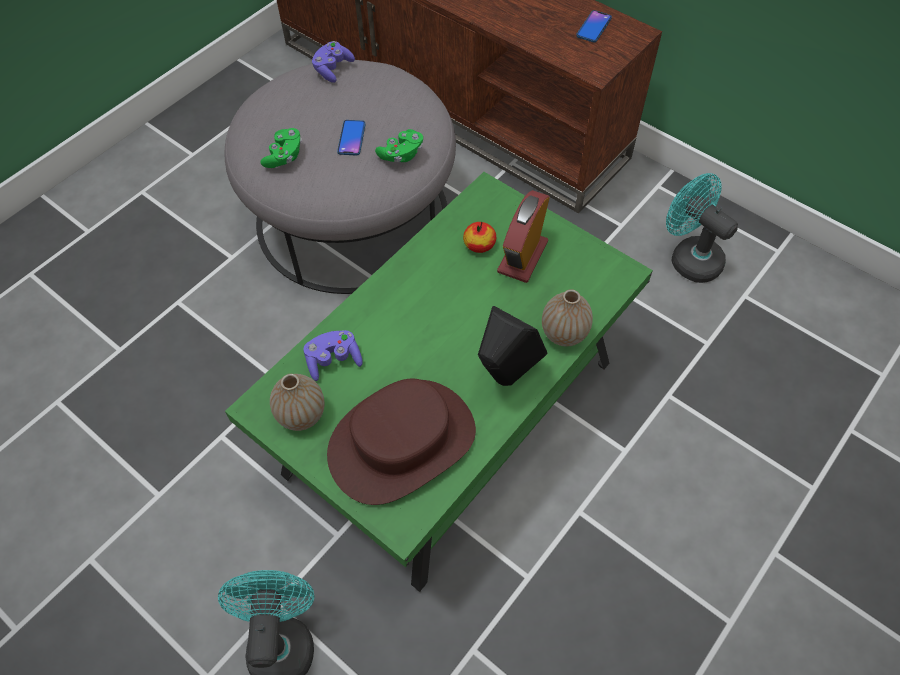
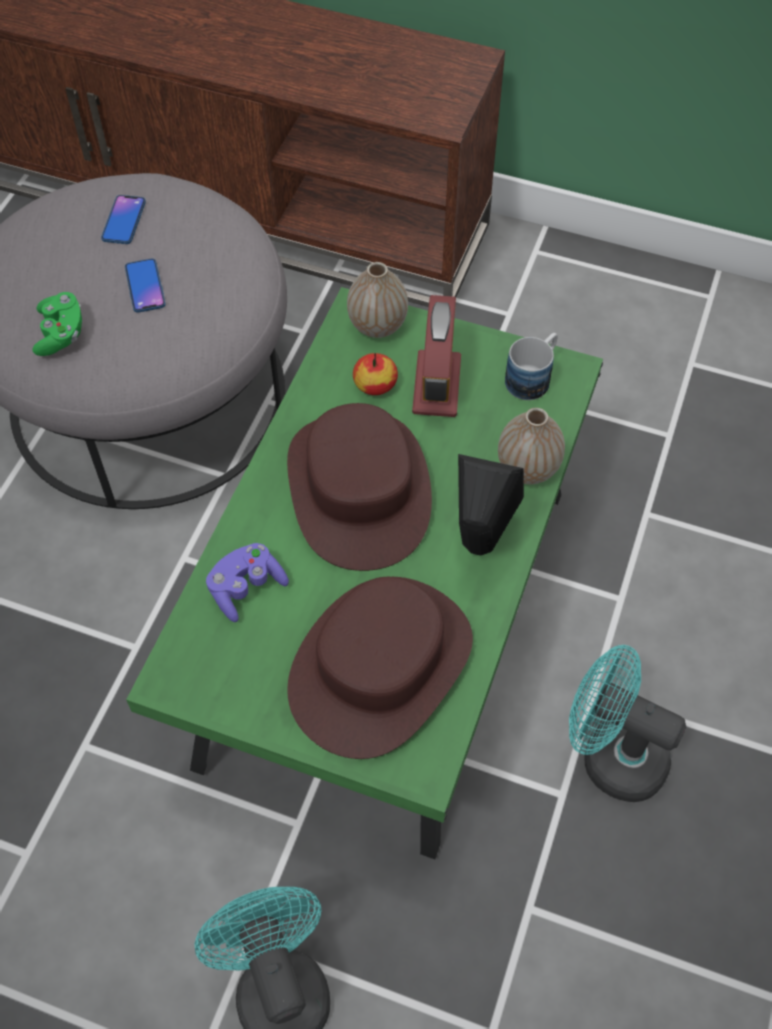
camera: 20 degrees left, 0 degrees up
(301, 415) = (234, 672): vase -> vase (377, 325)
(333, 69) = (78, 197): purple game controller -> none
(401, 154) = (223, 291): green game controller -> none
(438, 314) = (359, 489): none -> brown hat
(594, 27) = (417, 63): phone -> phone (124, 220)
(594, 270) = (533, 377): none -> mug
(689, 257) = (607, 333): turquoise fan -> turquoise fan (611, 755)

